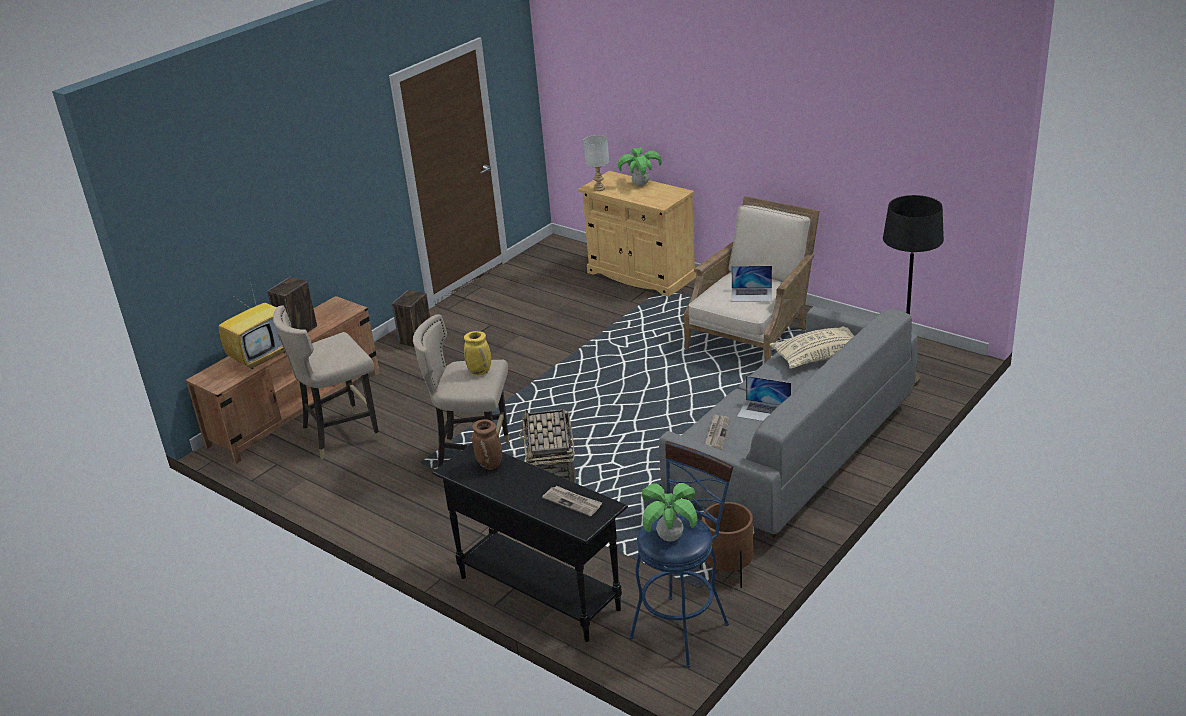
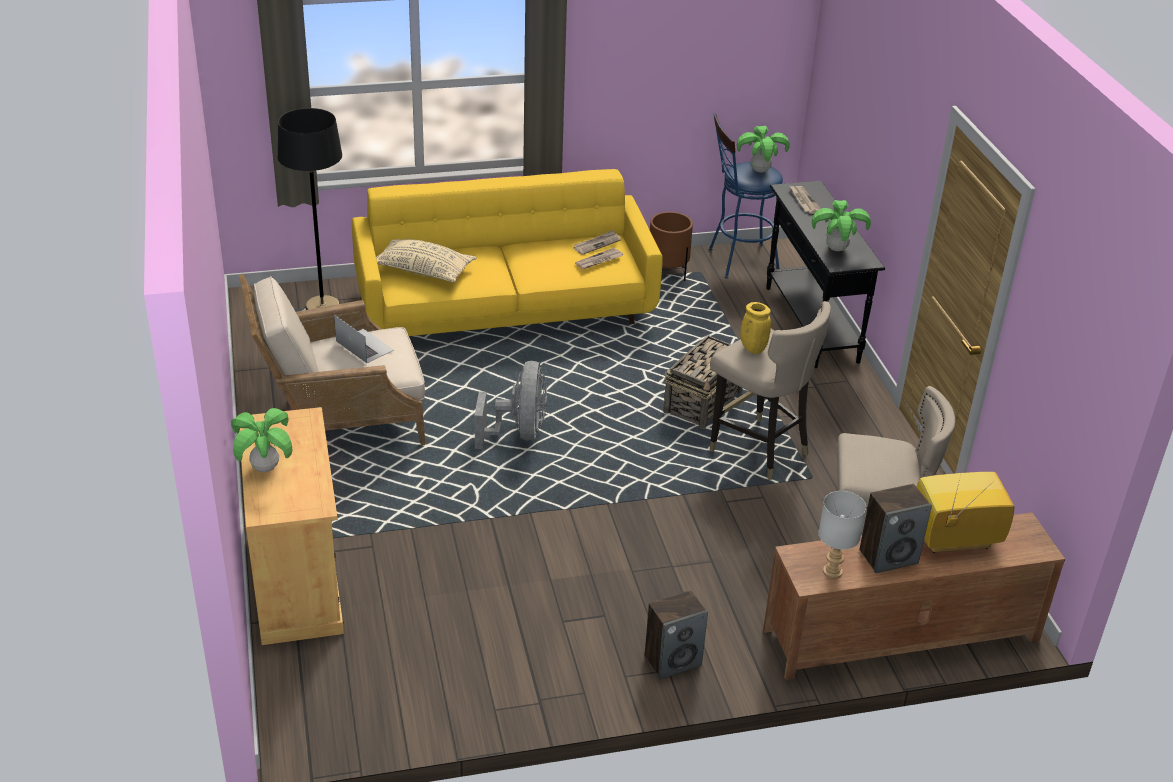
camera: 145 degrees left, 5 degrees up
(490, 465) = (836, 249): brown vase -> potted plant
(598, 188) = (317, 496): grey table lamp -> grey table lamp (832, 572)
(643, 384) = (519, 433): none -> grey fan
(742, 446) = (597, 244): none -> newspaper
(764, 412) = (542, 255): laptop -> none
(791, 453) = (506, 308): grey sofa -> yellow sofa

